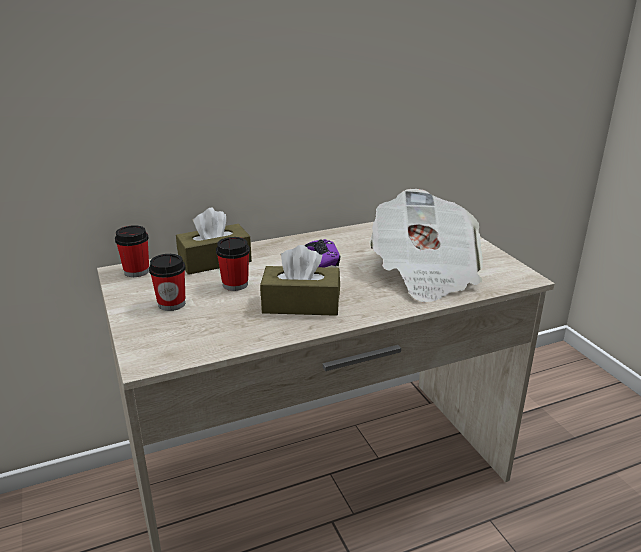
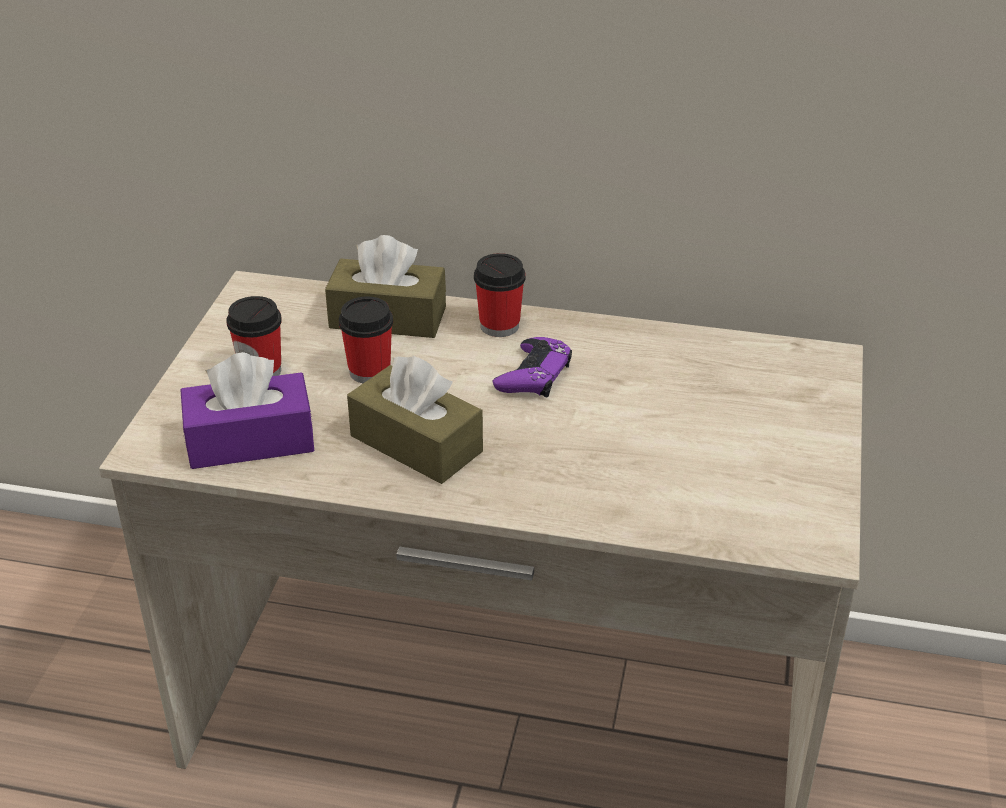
camera: 35 degrees right, 10 degrees up
(136, 271) = (273, 297): cup -> cup (499, 326)
(207, 335) = (250, 441): none -> purple tissue box
(424, 273) = (662, 465): newspaper -> none

